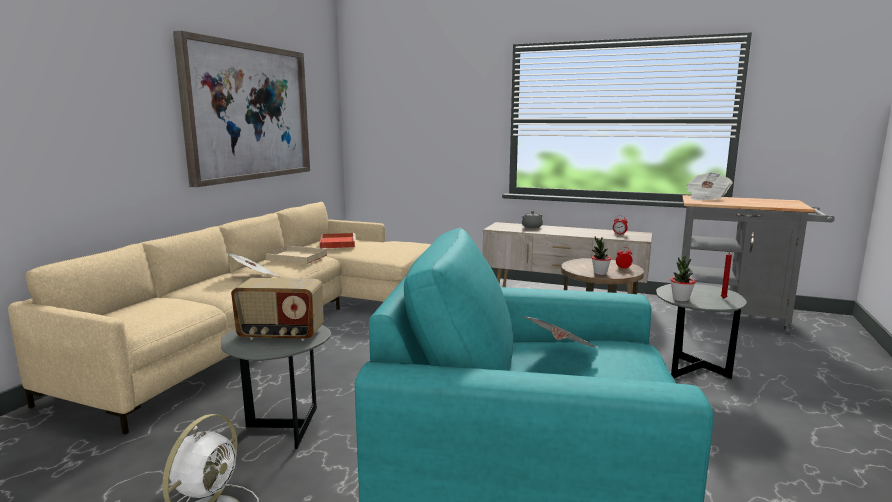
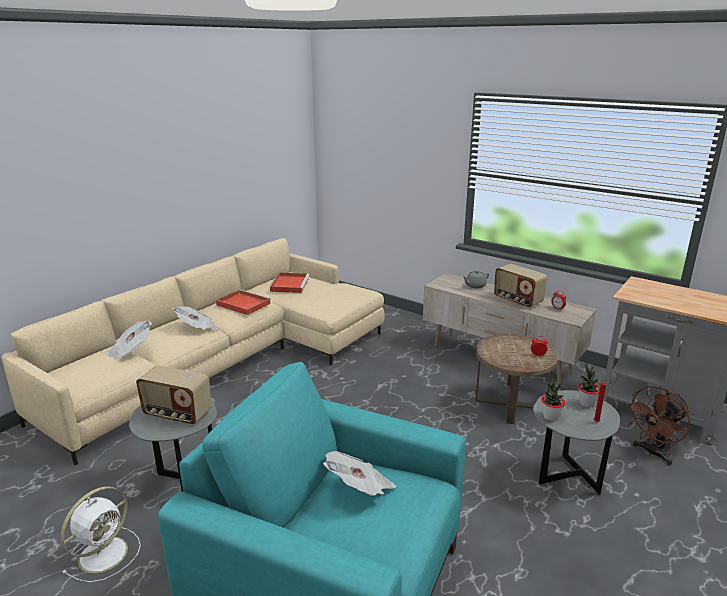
camera: 15 degrees right, 10 degrees up
(249, 112) = (209, 165): picture -> none
(296, 257) = (242, 304): beige tray -> red tray
(579, 232) = (517, 300): none -> radio
(600, 273) = (507, 360): potted plant -> potted plant (586, 403)
(706, 198) = (648, 287): newspaper -> newspaper (130, 351)
(749, 345) = (653, 453): none -> brown fan

